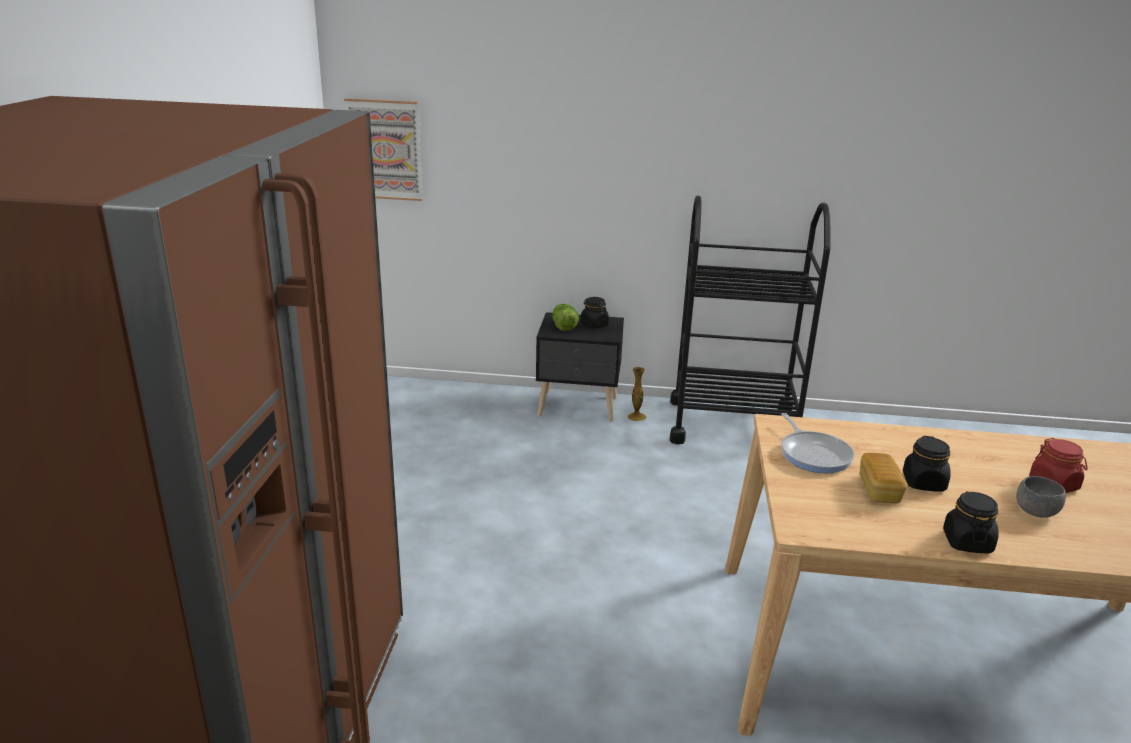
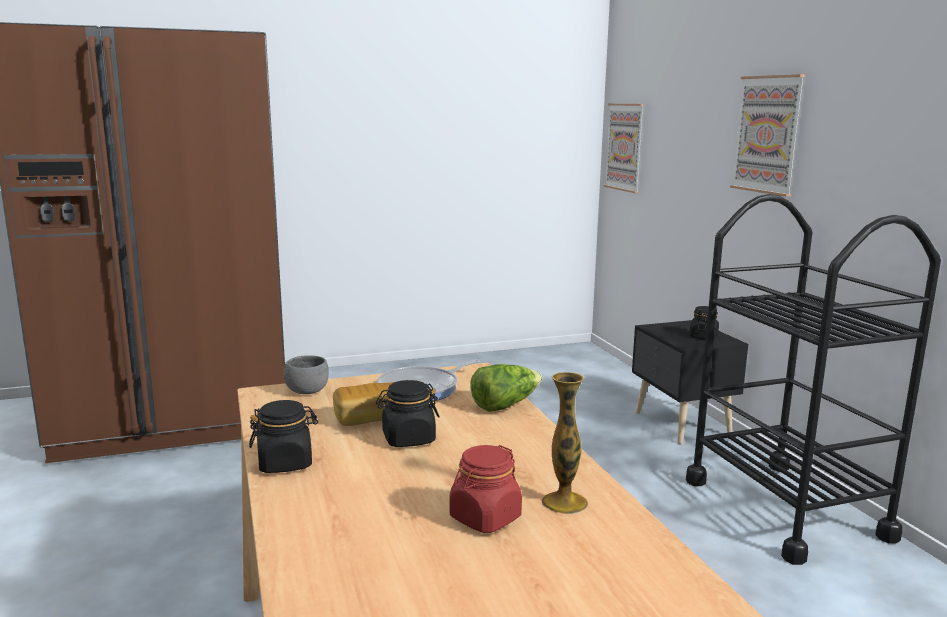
camera: 65 degrees right, 10 degrees down
(563, 326) = (676, 328): lettuce -> lettuce (505, 405)
(624, 137) = (767, 134): none -> picture
(636, 417) = (710, 453): vase -> vase (564, 503)
(1035, 512) = (390, 503): grey bowl -> grey bowl (307, 391)

